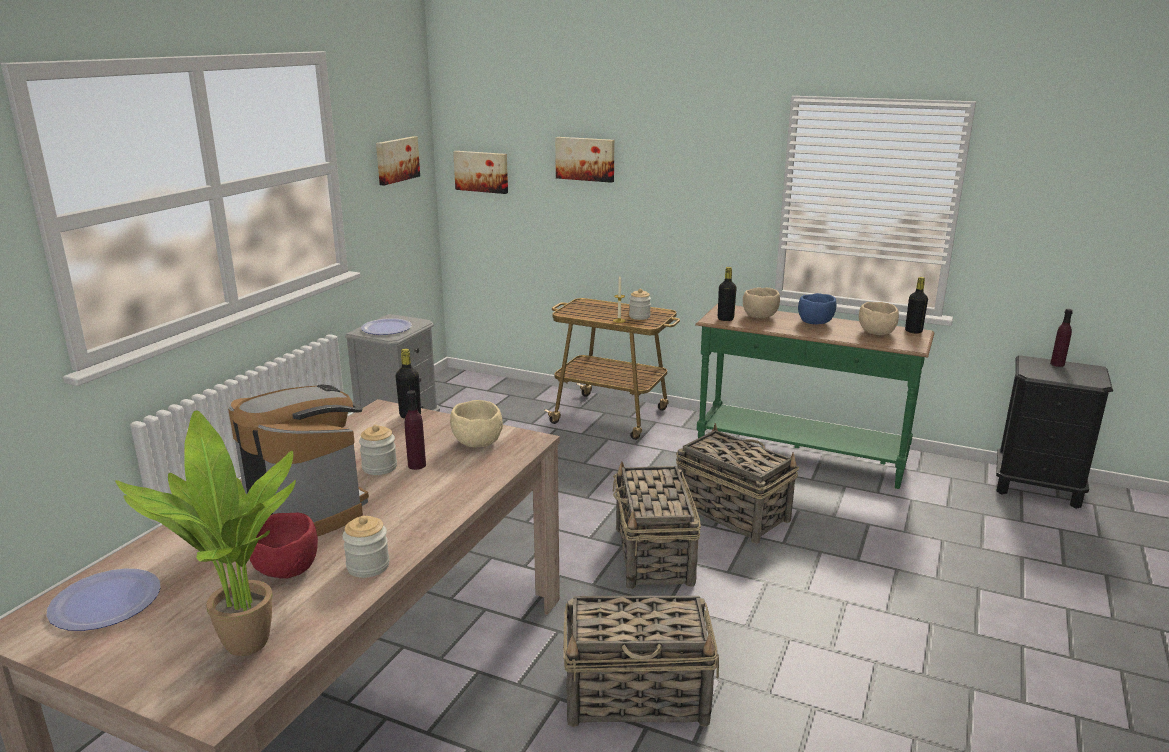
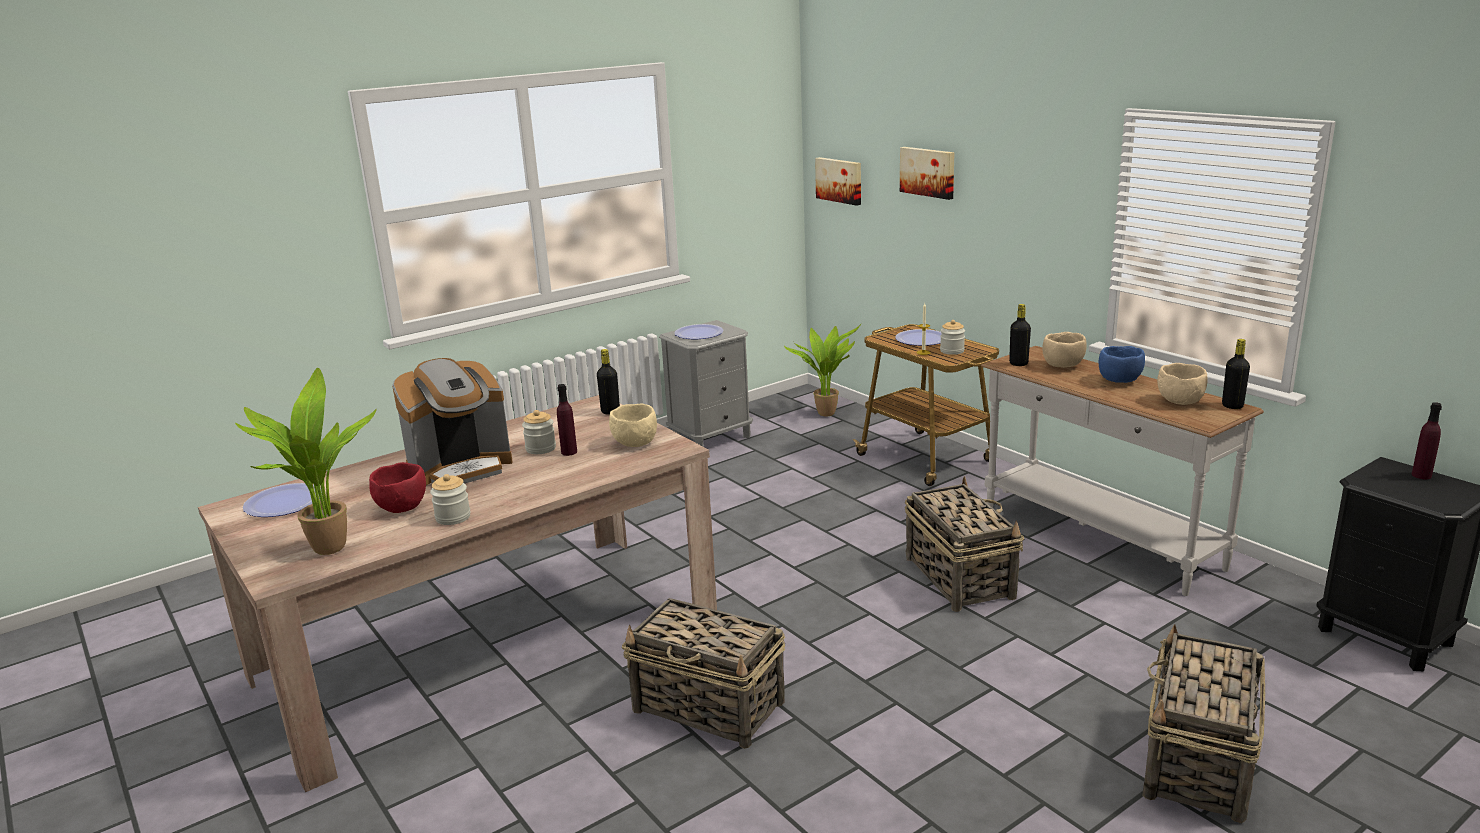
camera: 30 degrees right, 0 degrees up
(308, 507) = (461, 468): coffee machine -> coffee machine turned 75 degrees clockwise
(396, 160) = (749, 166): picture -> none
(490, 390) = (827, 412): none -> potted plant
(603, 310) = (921, 339): none -> plate
(653, 556) = (838, 598): basket -> basket (1197, 763)
(800, 457) = (1098, 538): green console table -> white console table

